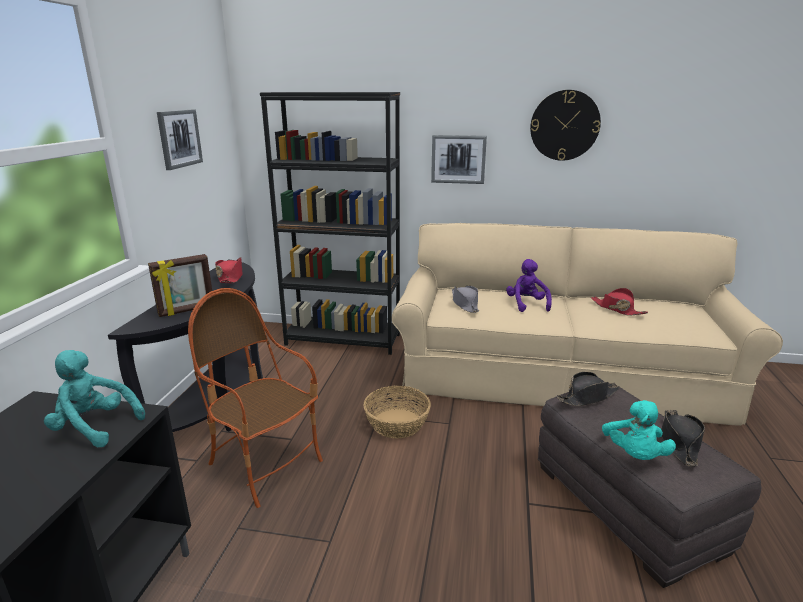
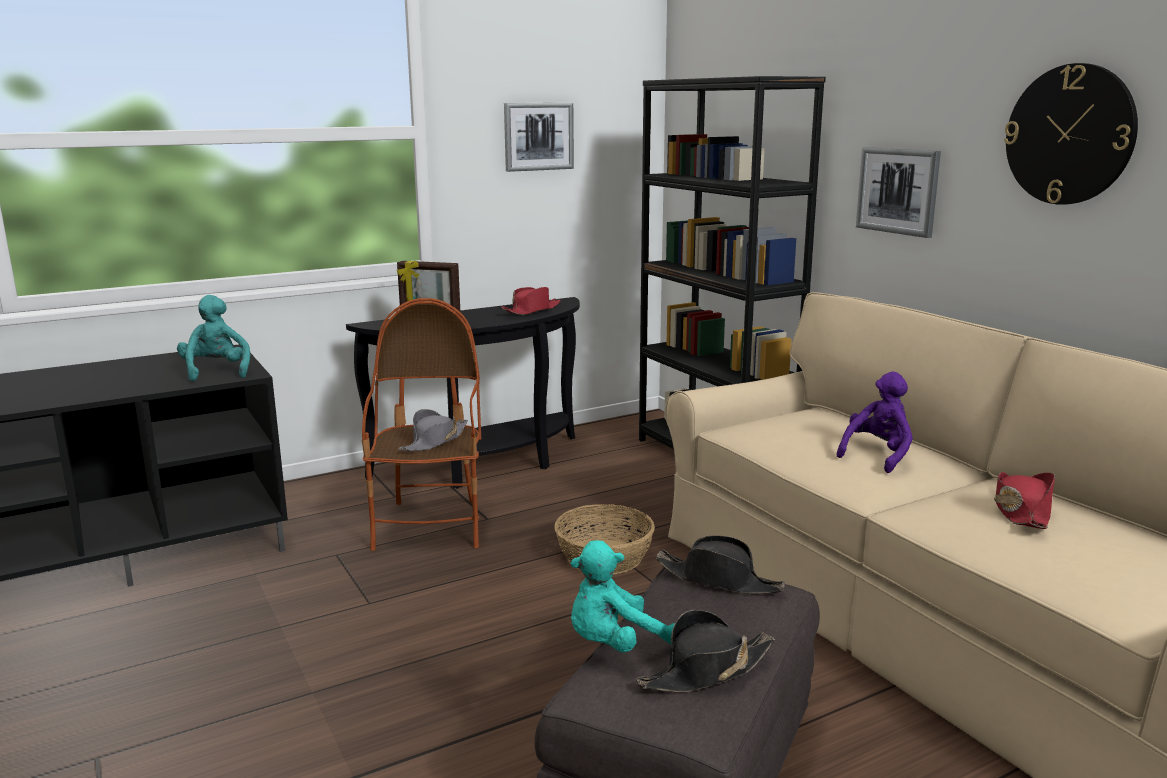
camera: 50 degrees right, 5 degrees down
(465, 304) = (784, 424): grey hat -> grey hat (434, 441)

